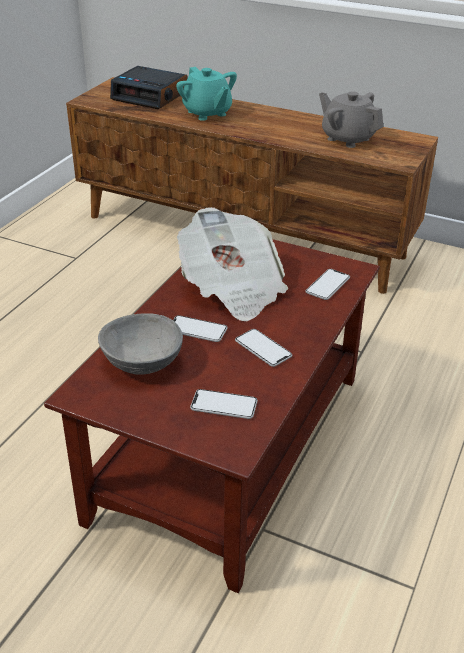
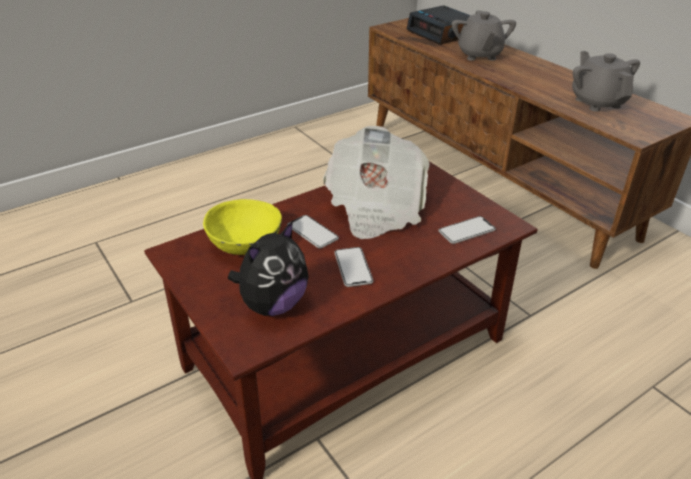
camera: 30 degrees right, 0 degrees up
(142, 361) = (244, 243): grey bowl -> yellow bowl
(207, 113) = (479, 55): turquoise teapot -> grey teapot
(224, 405) = (273, 304): phone -> plush toy

